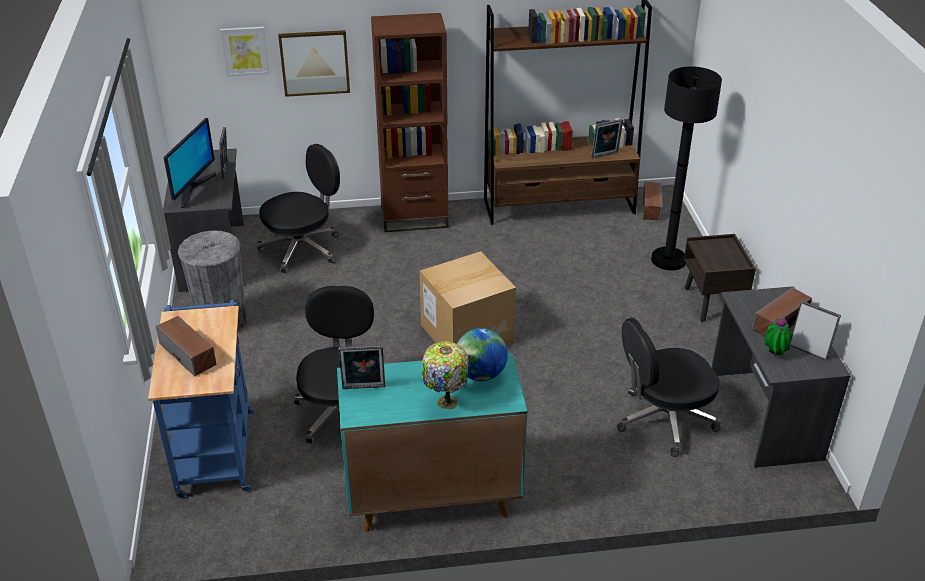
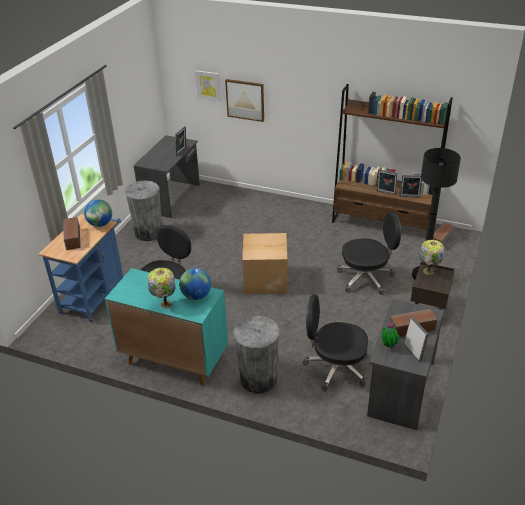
camera: 30 degrees right, 0 degrees up
(192, 189) = (157, 156): monitor -> none
(214, 317) = (100, 224): none -> globe
(303, 249) = (218, 207): black office chair -> black office chair (366, 278)
(363, 388) = (133, 283): picture frame -> picture frame (385, 193)
(414, 218) = (291, 206): brown bookcase -> none
(577, 476) = (258, 379): none -> grey trash can
(706, 248) = (428, 272): none -> table lamp

